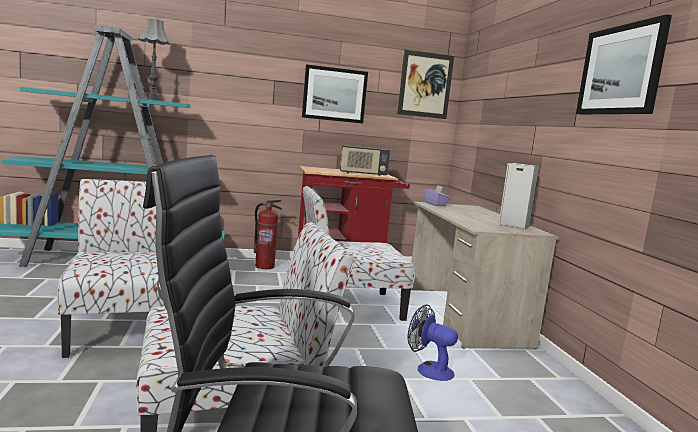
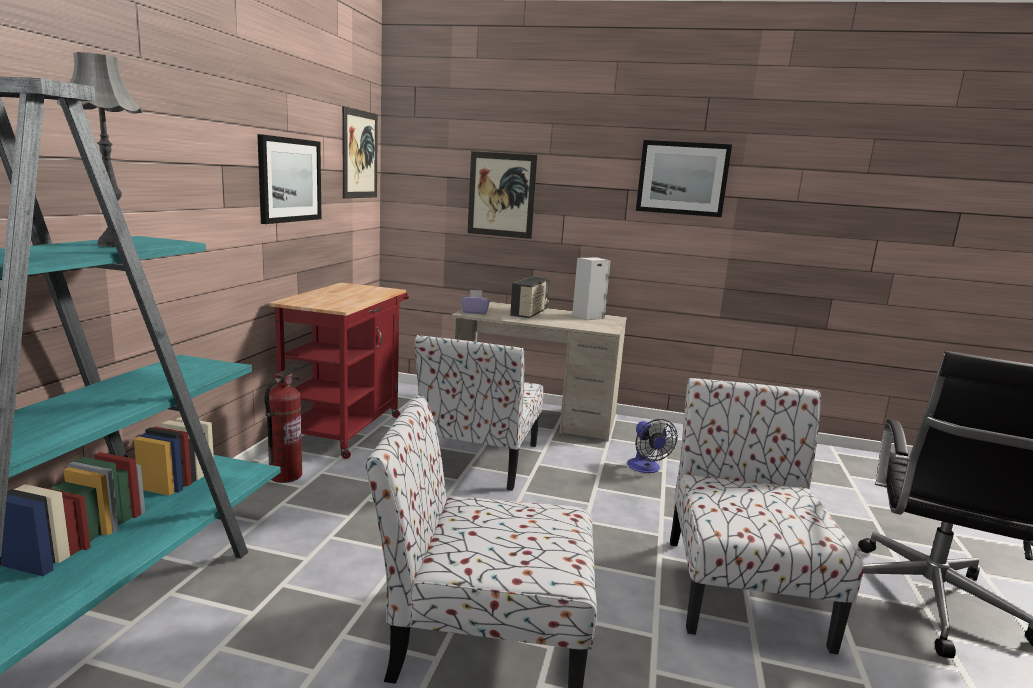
camera: 65 degrees left, 5 degrees up
(362, 174) = (371, 294): radio -> radio (529, 313)
(429, 369) = (646, 468): fan -> fan turned 75 degrees counterclockwise
(503, 110) = (501, 195): none -> picture

